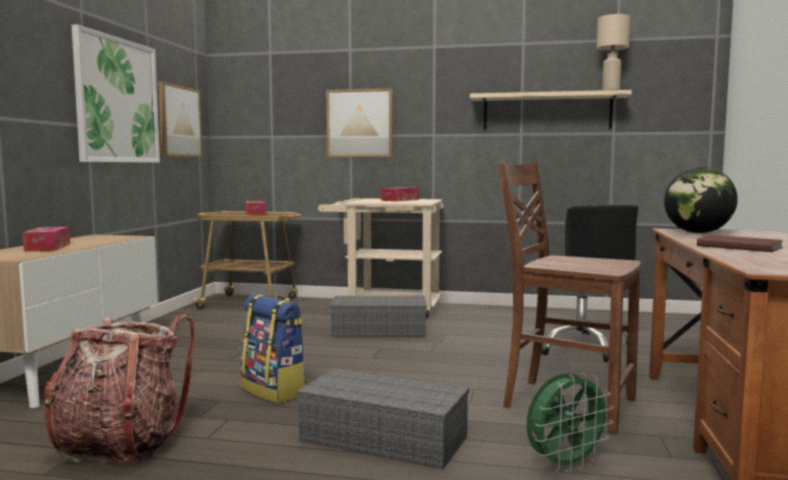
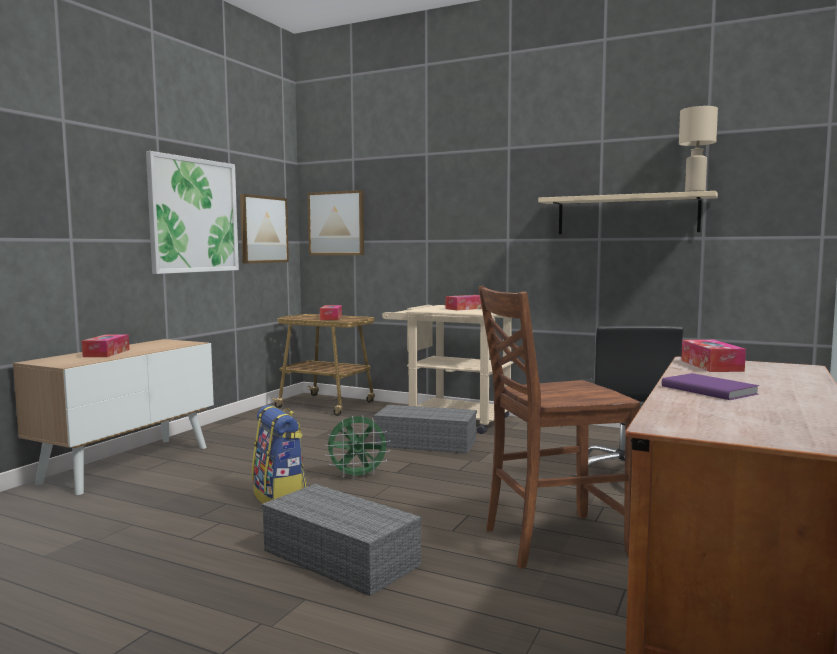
camera: 15 degrees right, 0 degrees up
(120, 444) = (118, 536): backpack -> none
(359, 123) = (435, 228): picture -> picture (336, 223)
(565, 465) = (493, 608): green fan -> green fan (357, 476)
(566, 403) = (552, 541): brown chair -> brown chair turned 60 degrees counterclockwise
(697, 232) = (711, 365): globe -> tissue box
(738, 246) = (709, 389): brown book -> purple book

